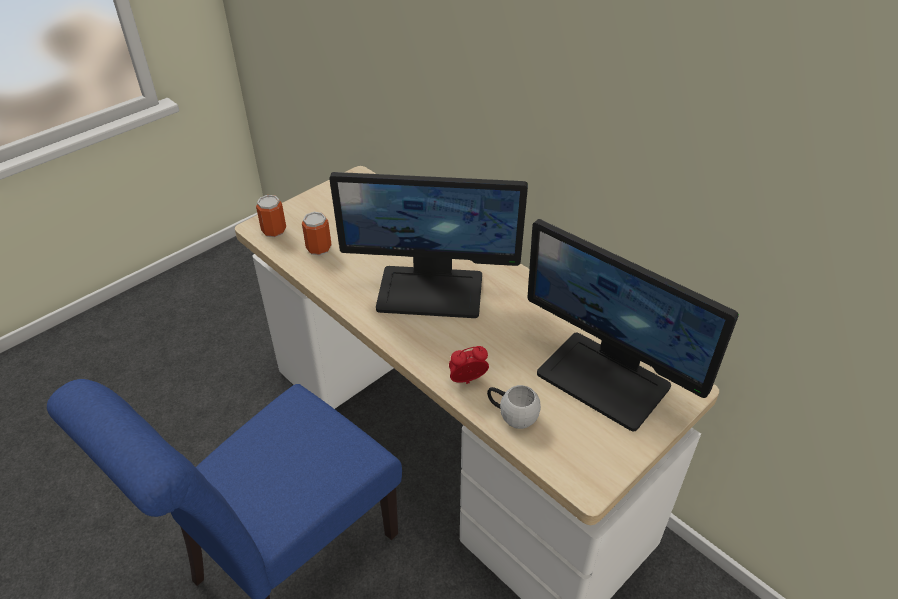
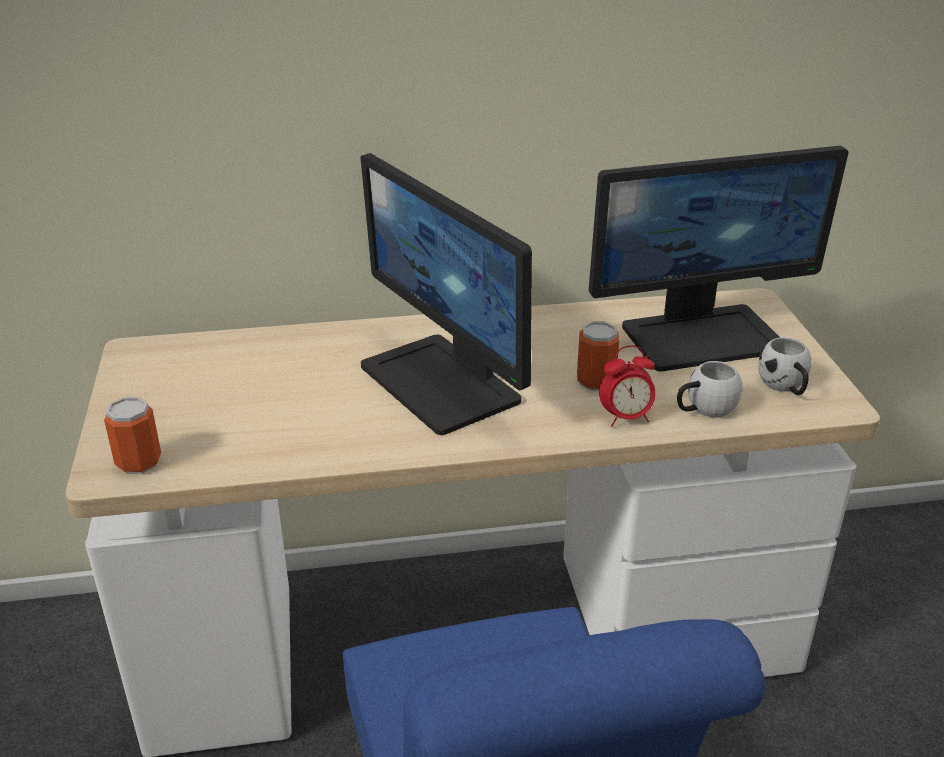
camera: 55 degrees left, 10 degrees down
(319, 248) = (240, 436): can -> can (595, 381)
(431, 290) = (443, 383): monitor -> monitor turned 105 degrees clockwise
(467, 381) = (626, 418): alarm clock -> alarm clock turned 120 degrees counterclockwise
(582, 447) = (785, 387): none -> white mug

